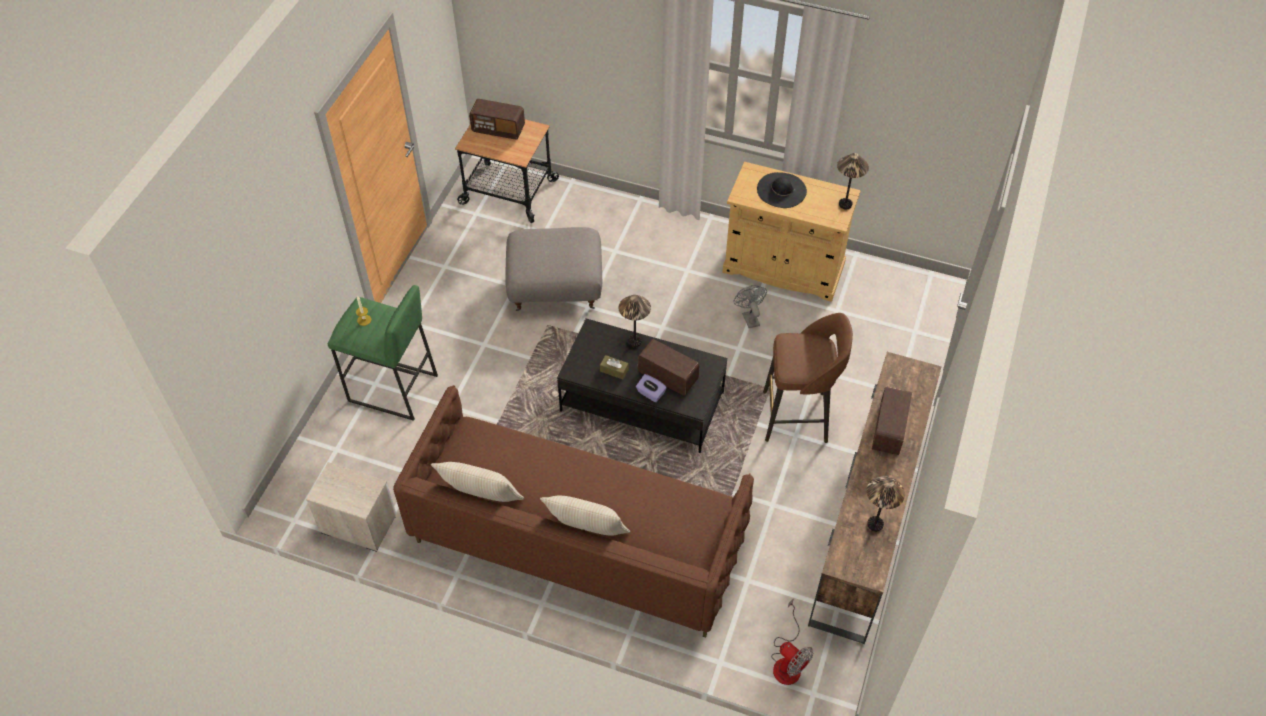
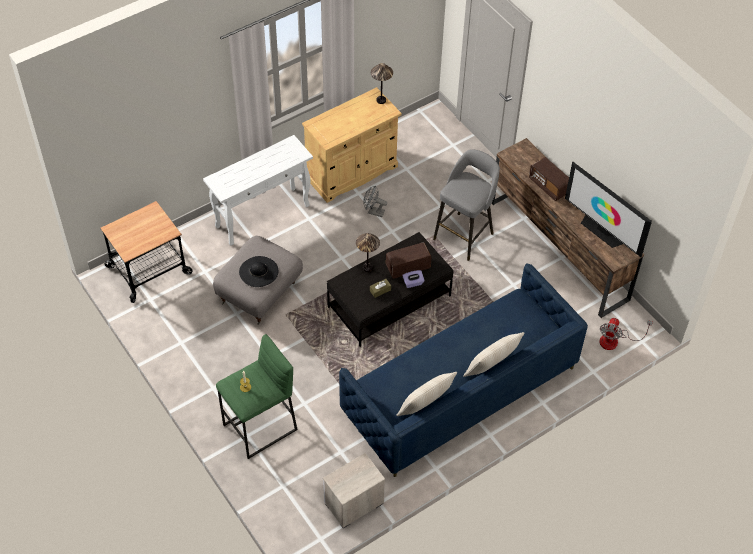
camera: 55 degrees left, 0 degrees up
(498, 129) = (131, 229): radio -> none
(577, 538) = (459, 391): brown sofa -> blue sofa
(655, 233) = (263, 215): none -> white console table
(781, 190) = (342, 120): black hat -> black hat (258, 271)
(787, 661) = (615, 340): fan -> fan turned 120 degrees clockwise
(797, 417) = (464, 235): brown stool -> grey stool
(875, 525) = (602, 230): table lamp -> television

